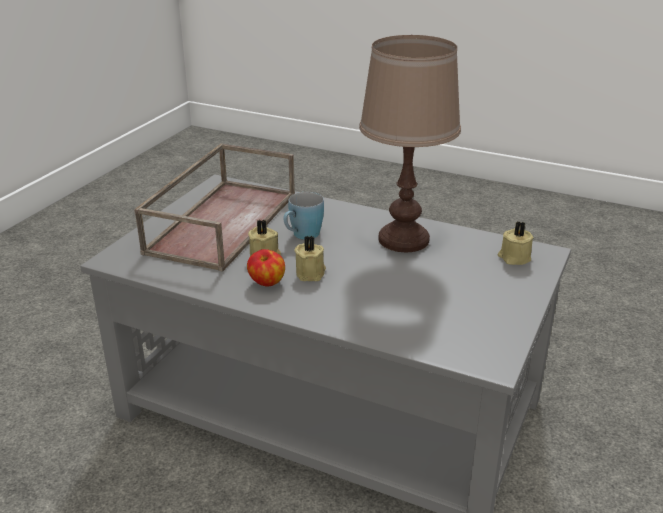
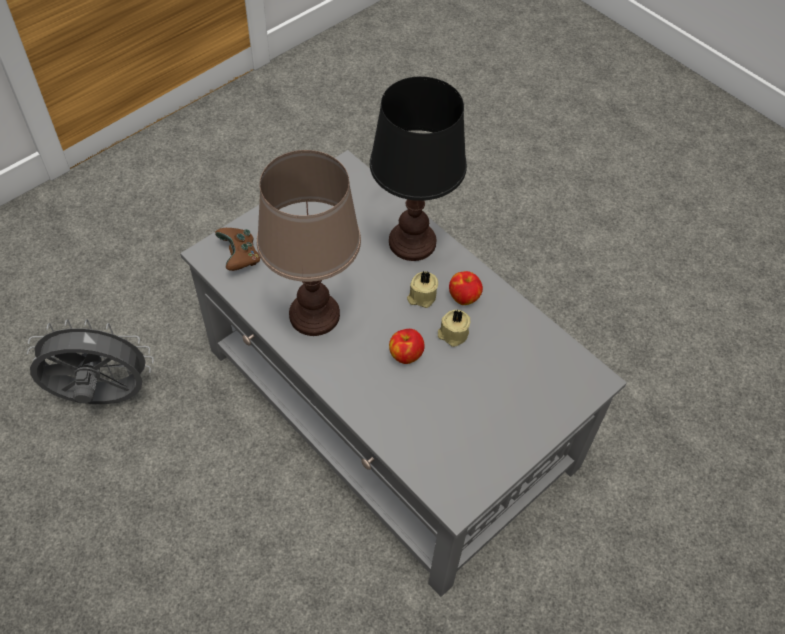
camera: 160 degrees left, 25 degrees up
(222, 221) = (476, 411): brown tray -> none
(302, 236) = (405, 355): blue mug -> apple
(350, 311) = (412, 243): none -> black table lamp
(513, 258) = (240, 257): beige candle -> brown game controller
(587, 340) = (102, 398): none -> grey fan

